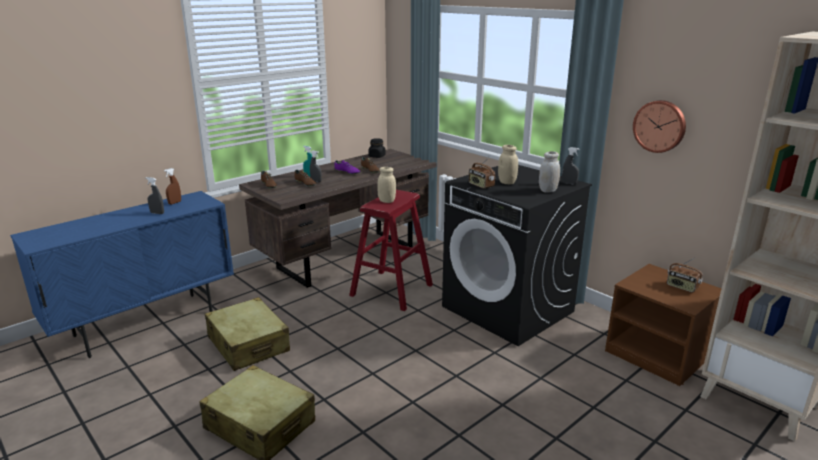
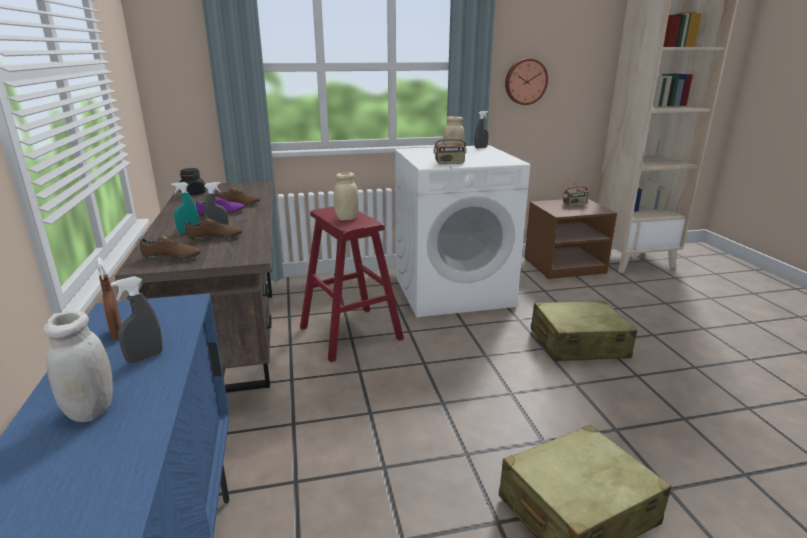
camera: 60 degrees left, 0 degrees up
(248, 344) = (369, 478): beige suitcase -> beige suitcase (577, 344)
(508, 309) = (453, 291): black washing machine -> white washing machine
(548, 190) = (491, 153): white jar -> white jar (91, 410)

